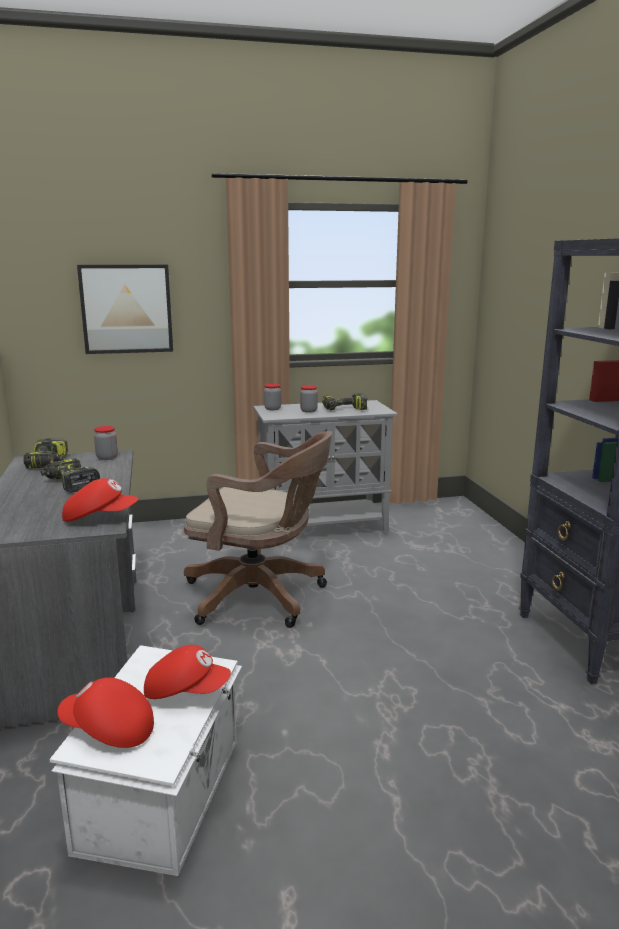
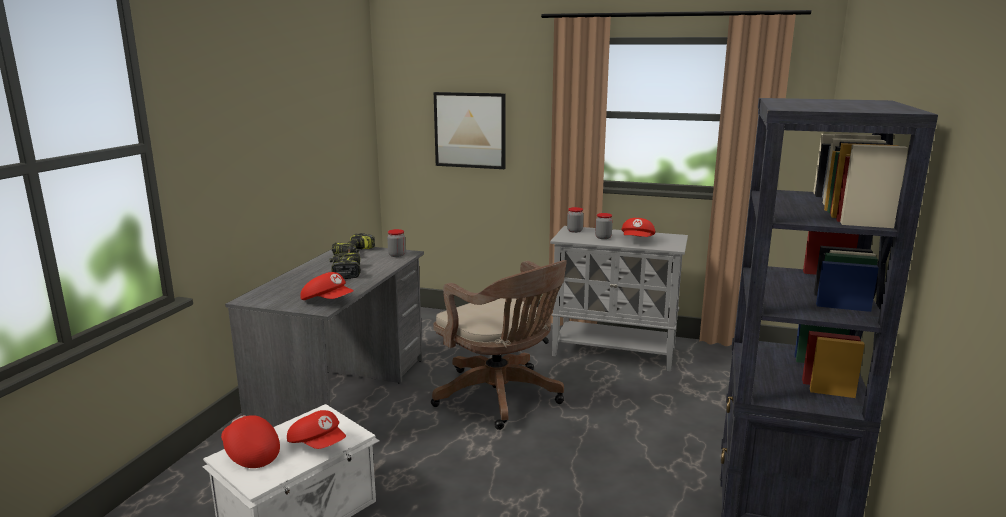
camera: 30 degrees right, 0 degrees up
(344, 409) = (637, 241): power drill -> red cap

